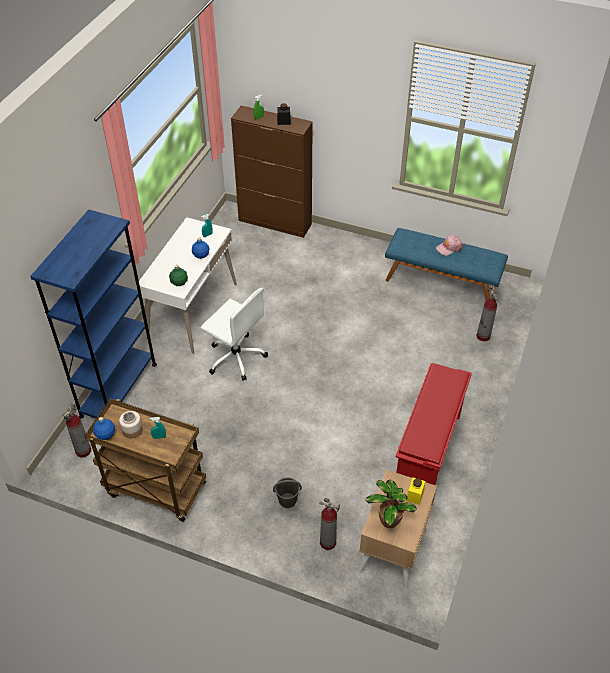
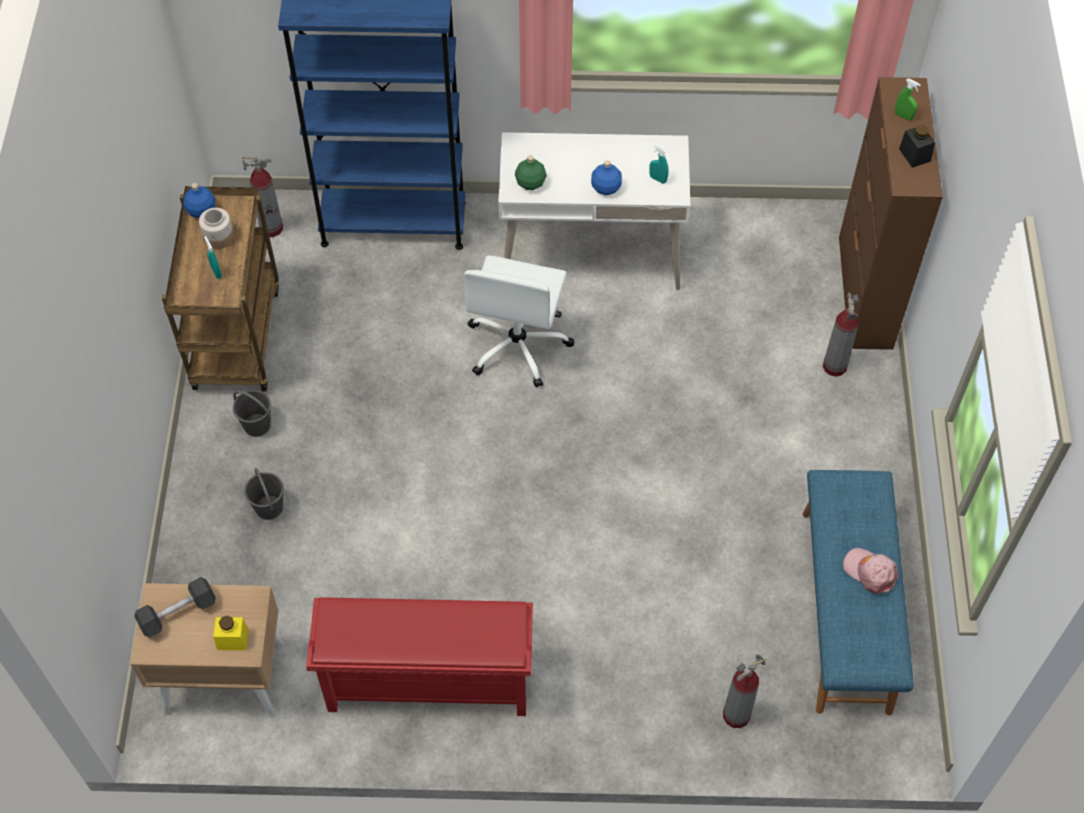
camera: 70 degrees right, 10 degrees up
(226, 493) = (256, 425): none -> grey bucket
(327, 542) = (212, 583): fire extinguisher -> fire extinguisher (834, 366)
(388, 520) = (177, 613): potted plant -> grey dumbbell

